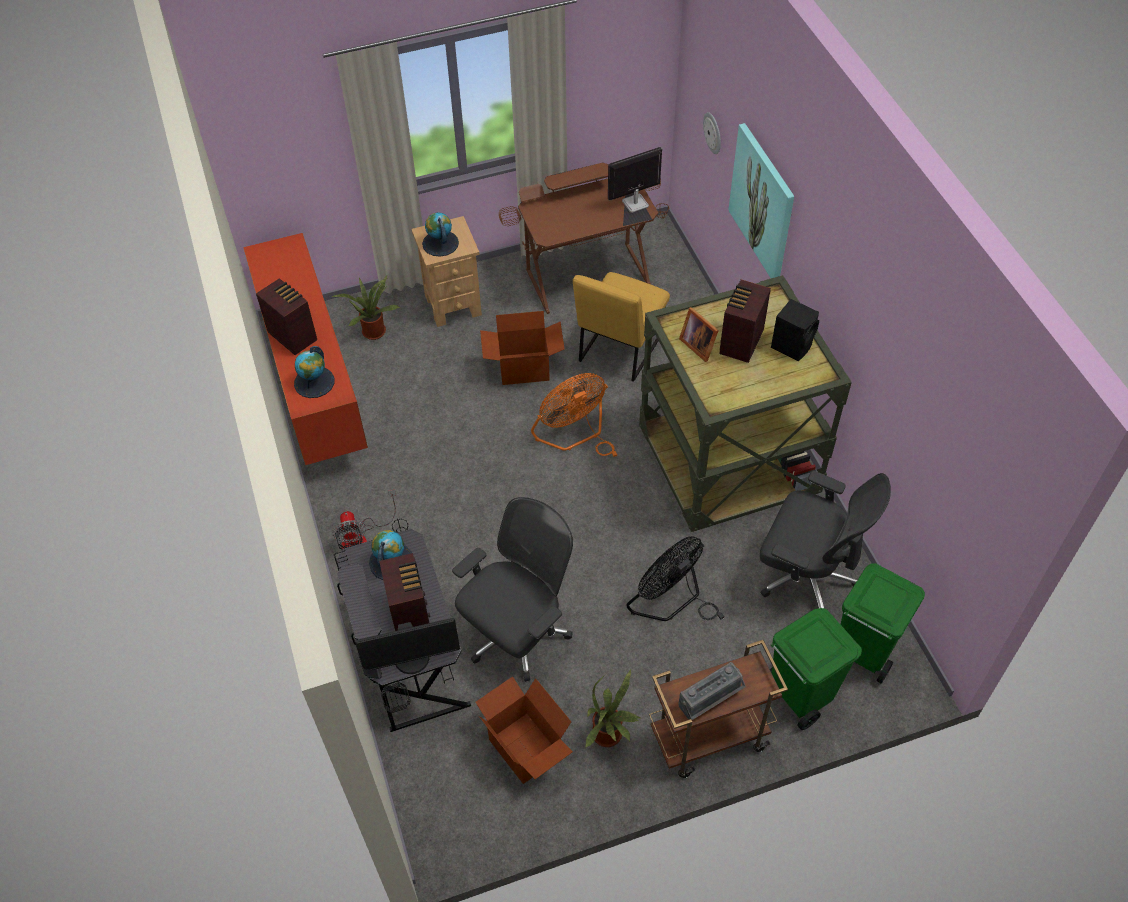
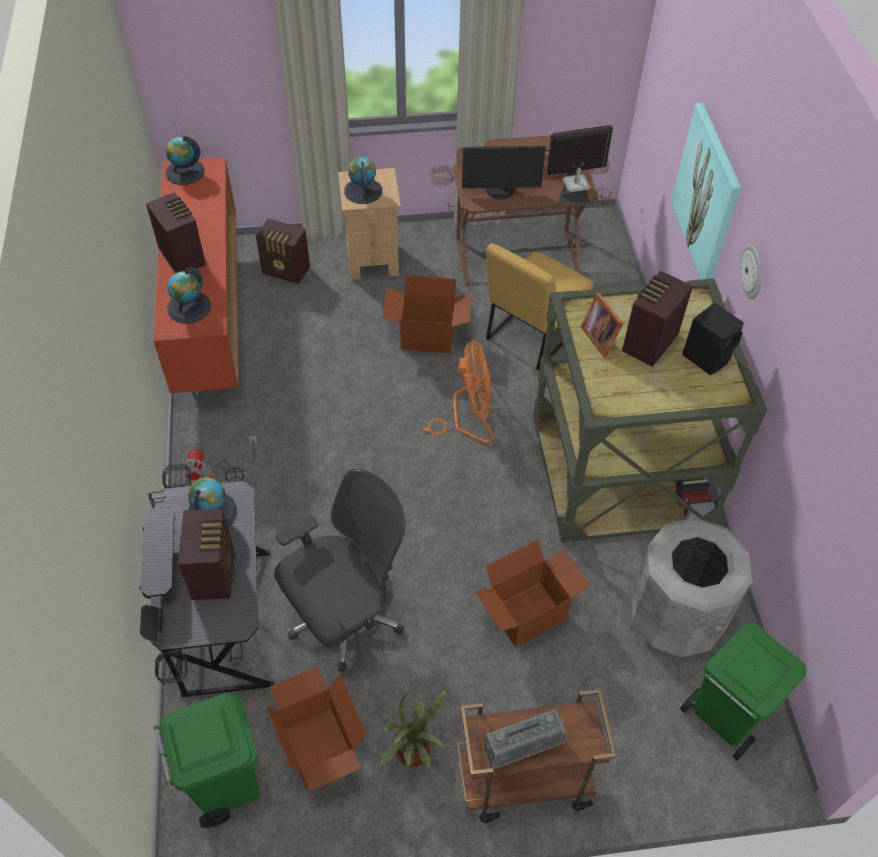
camera: 10 degrees right, 0 degrees up
(268, 254) = (185, 172): none -> globe
(374, 330) = (286, 271): potted plant -> radio
(412, 660) = (201, 628): monitor -> monitor (500, 191)
(579, 434) = (467, 414): orange fan -> orange fan turned 105 degrees clockwise
(676, 598) = (527, 613): black fan -> cardboard box
(713, 132) = (670, 116): wall clock -> wall clock (752, 271)
(799, 694) = (640, 752): green trash can -> green trash can (225, 782)
(804, 578) = (675, 619): office chair -> grey trash can

